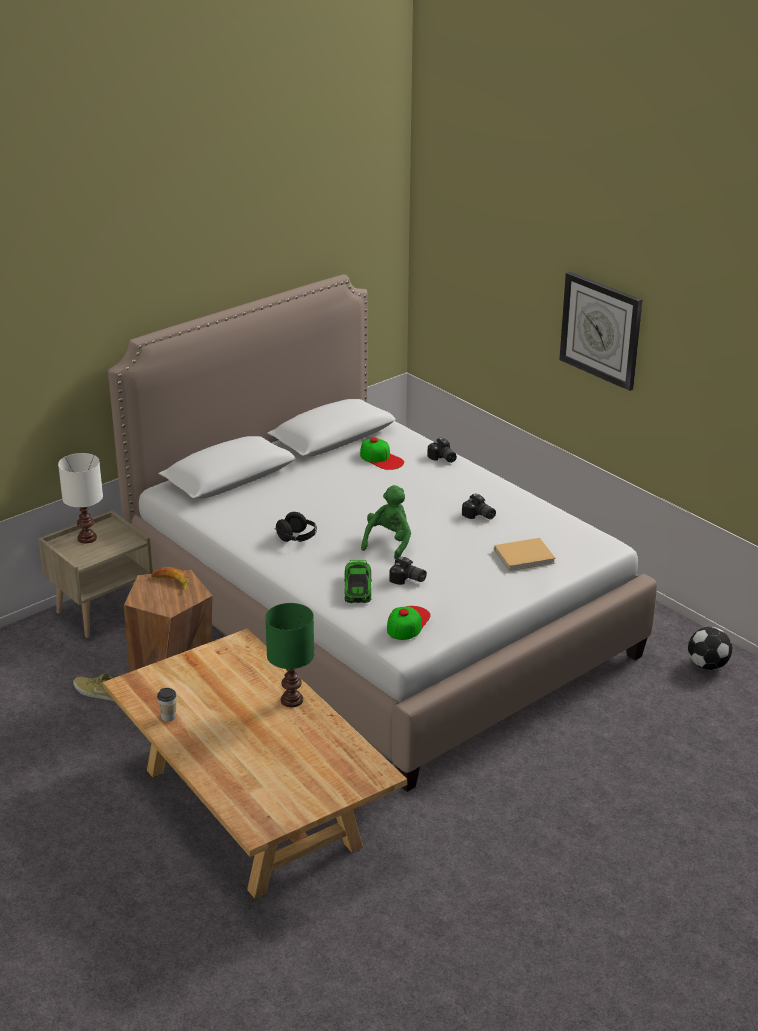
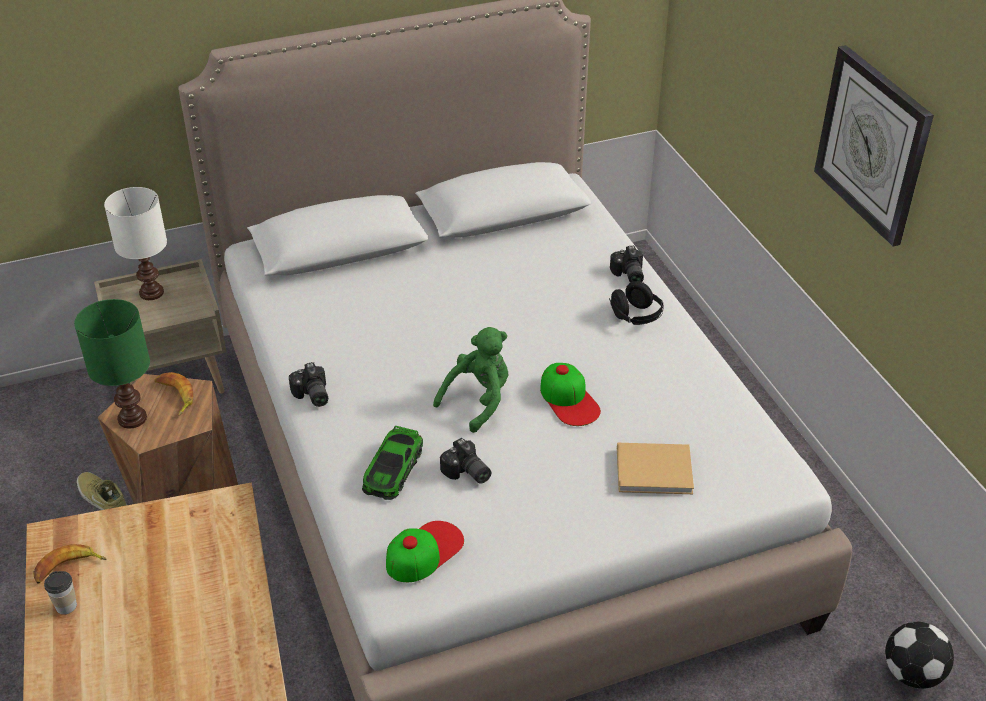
camera: 20 degrees right, 10 degrees up
(153, 697) = (68, 568): none -> banana
(292, 700) = (236, 624): green table lamp -> green table lamp (133, 418)
(297, 538) = (364, 365): black headphones -> black headphones (636, 317)
(381, 458) = (547, 259): cap -> cap (569, 399)
(479, 516) = (627, 383): camera -> camera (311, 396)

